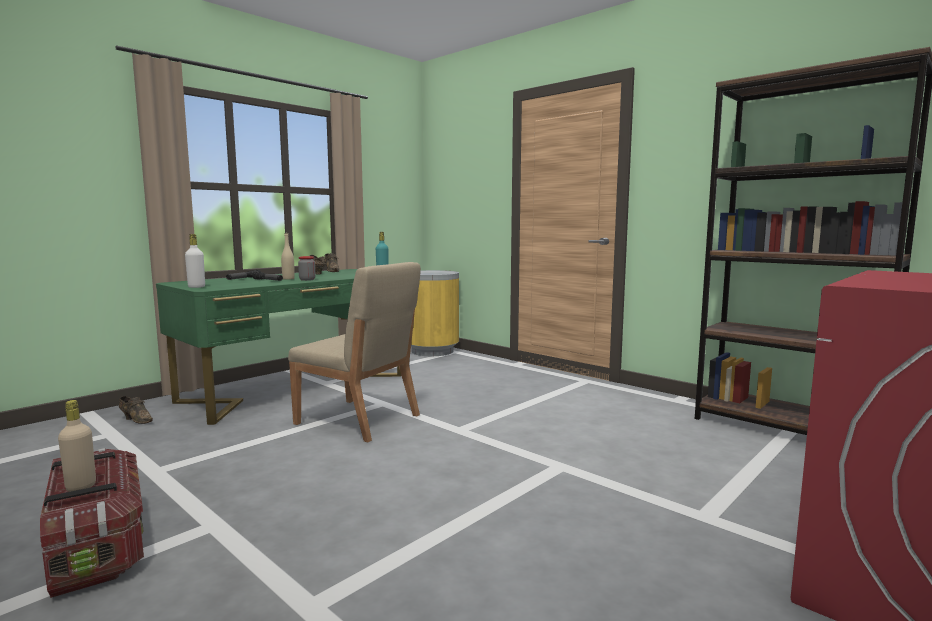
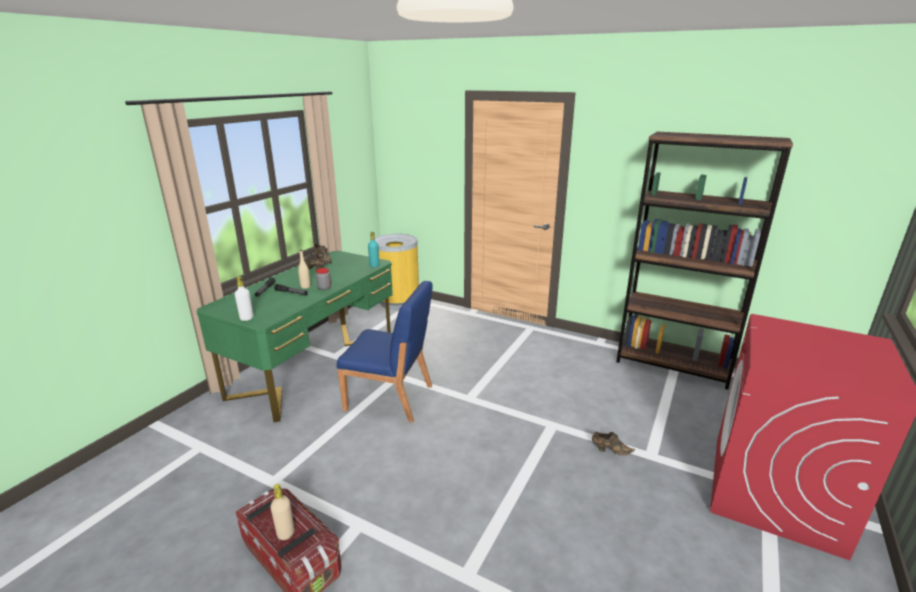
camera: 15 degrees left, 15 degrees up
(136, 420) = (208, 426): brown shoe -> brown shoe (610, 450)
(358, 420) = (390, 398): beige chair -> blue chair

